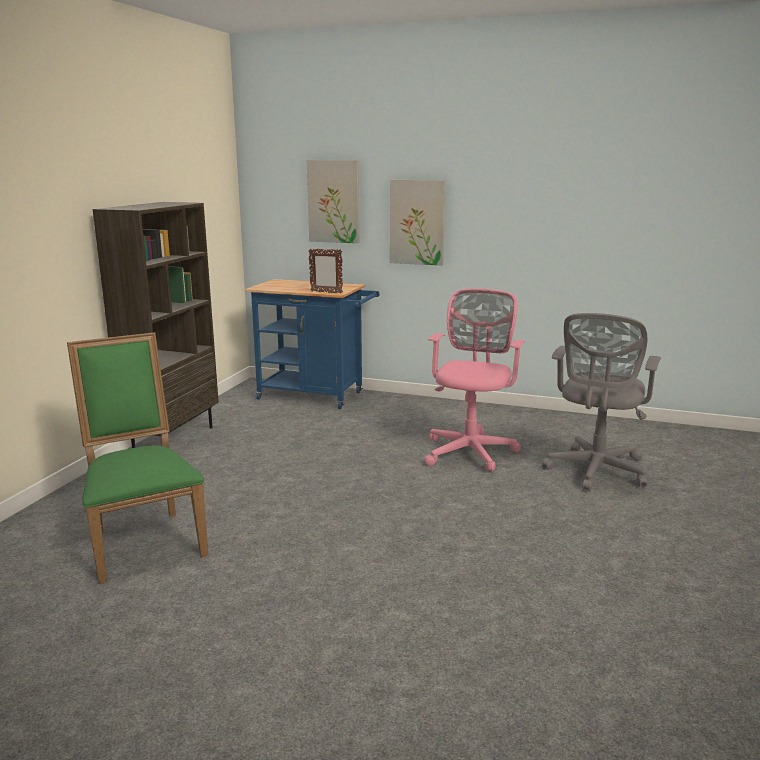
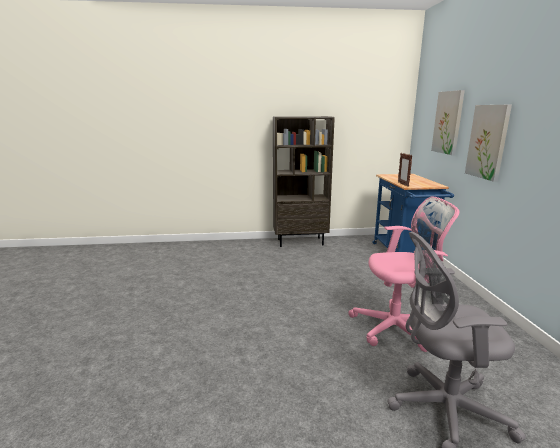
camera: 65 degrees right, 0 degrees up
(144, 540) = (201, 267): green chair -> none

